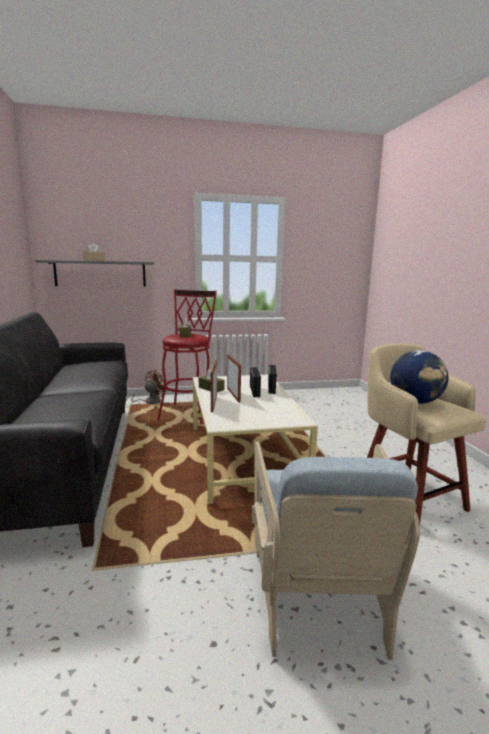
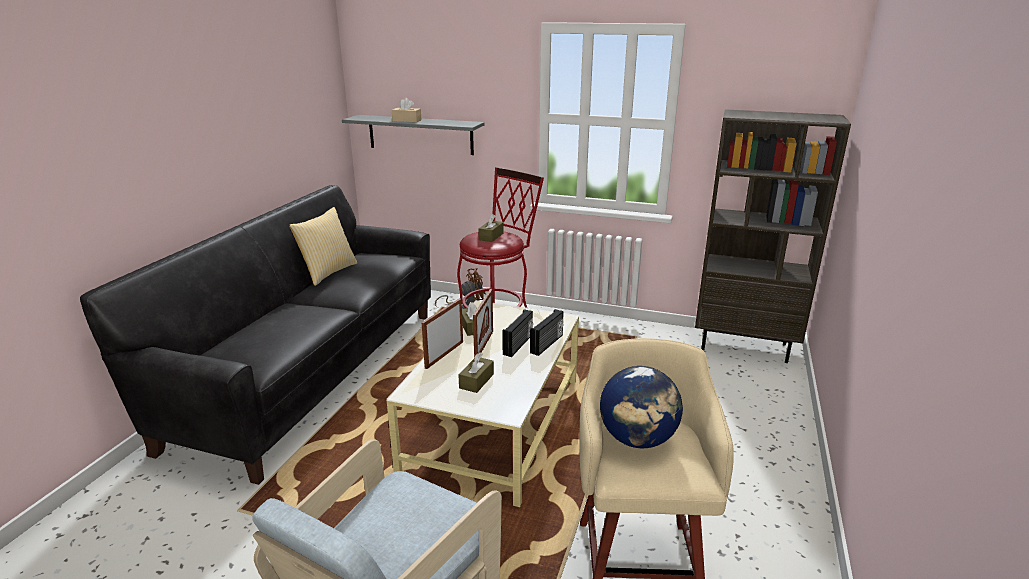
camera: 30 degrees right, 10 degrees up
(58, 375) = (328, 272): none -> pillow
(256, 411) = (476, 381): none -> brown tissue box
(335, 392) = (744, 346): none -> brown bookcase

